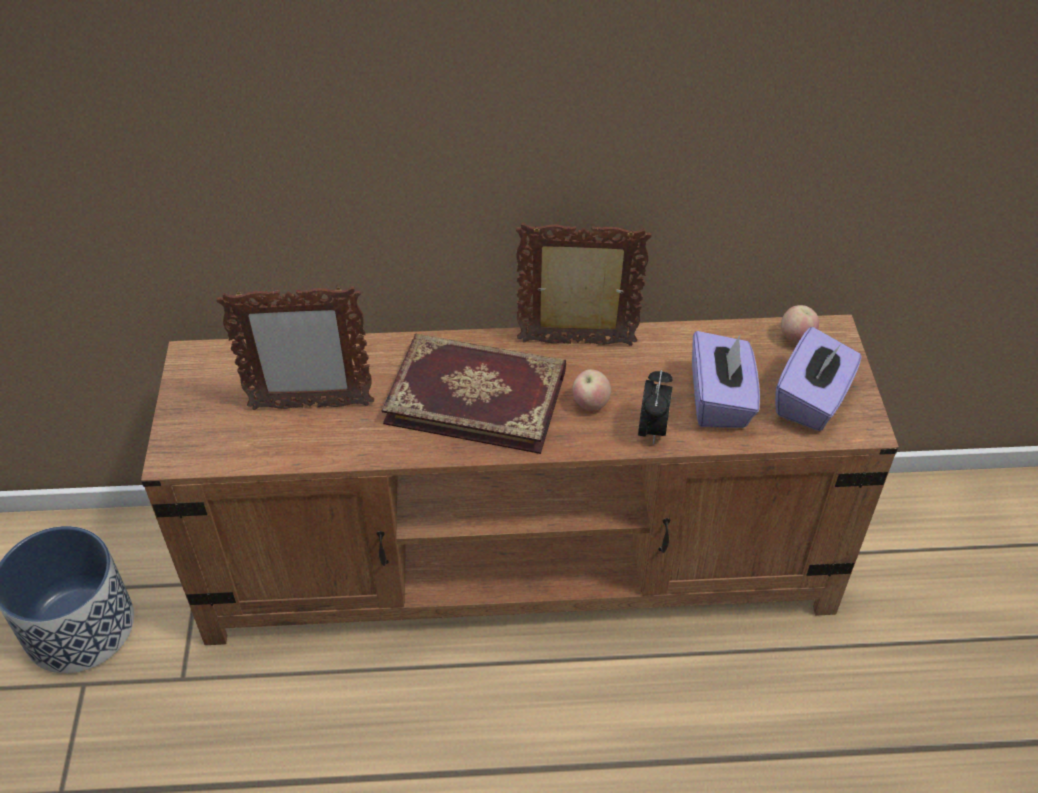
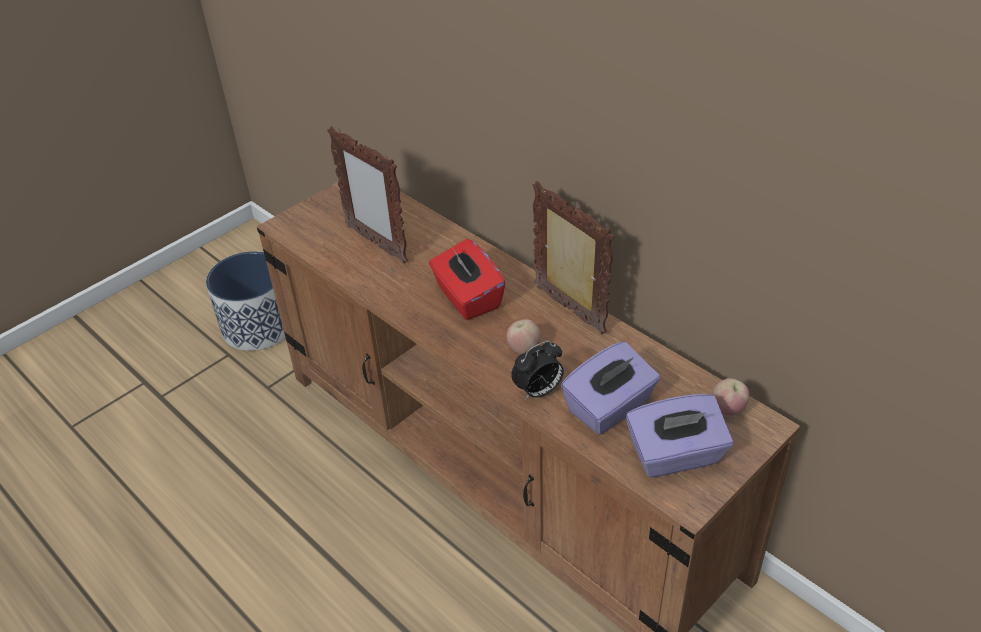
camera: 50 degrees right, 5 degrees down
(477, 395) = (467, 298): book -> red tissue box

